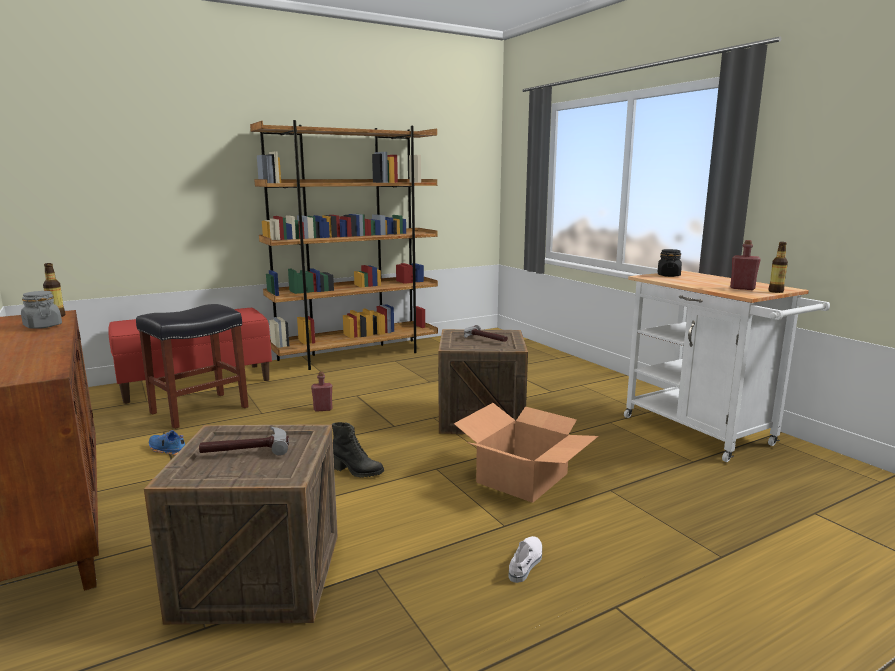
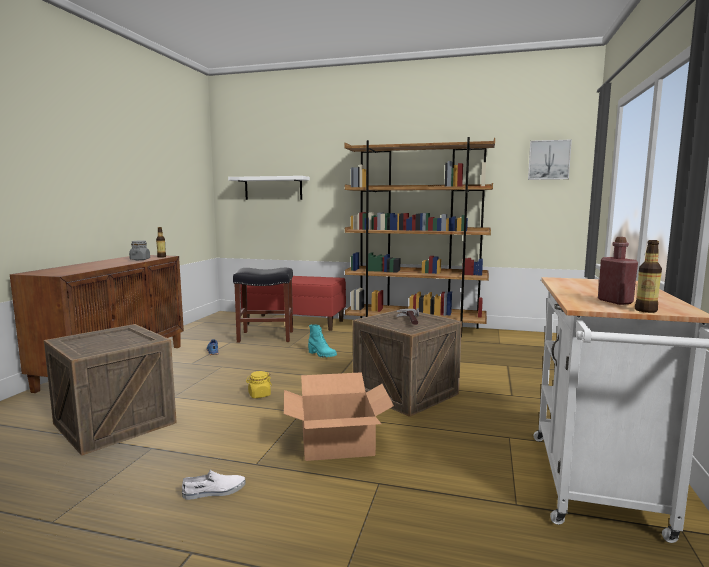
camera: 45 degrees right, 5 degrees down
(115, 182) = (273, 188): none -> white shelf
(246, 449) = (111, 338): hammer -> none
(323, 409) = (321, 355): red bottle -> turquoise boot
(357, 471) = (259, 395): black boot -> yellow jar
(465, 153) = (549, 160): none -> picture
(668, 275) = (591, 281): black jar -> none

